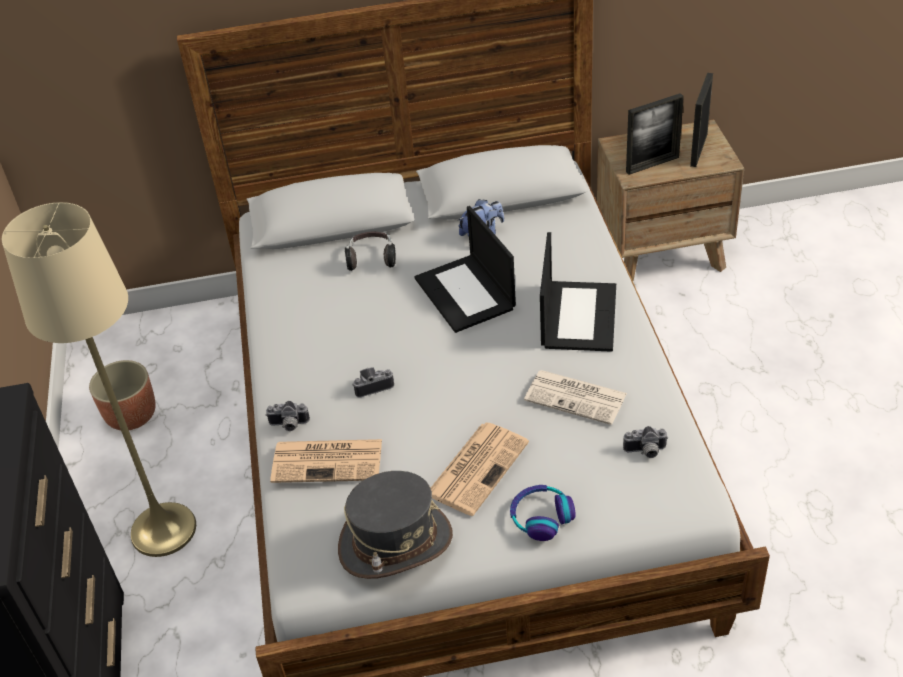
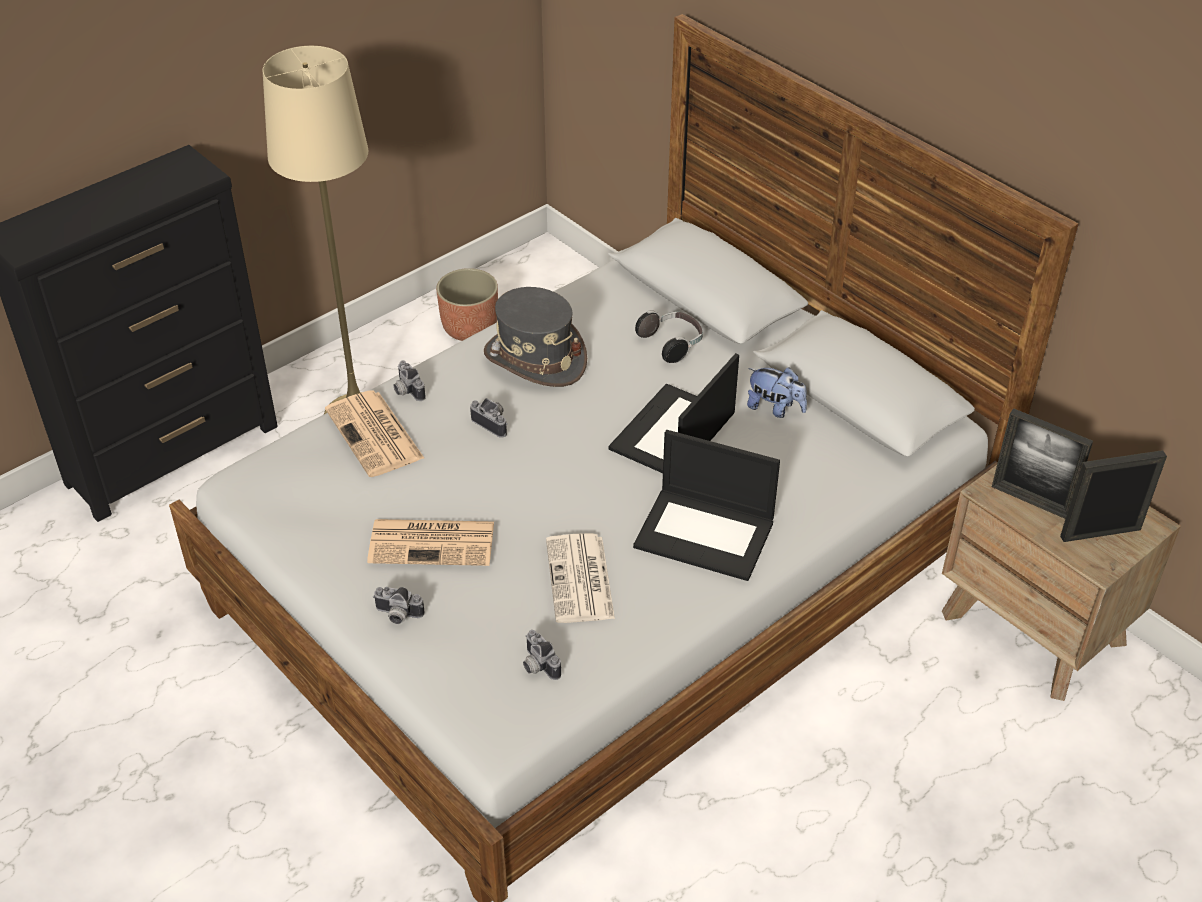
camera: 55 degrees right, 0 degrees up
(395, 543) = (304, 523): grey hat -> grey hat (535, 359)
(541, 517) = (397, 616): headphones -> camera
(578, 315) = (706, 534): laptop -> laptop turned 45 degrees clockwise

